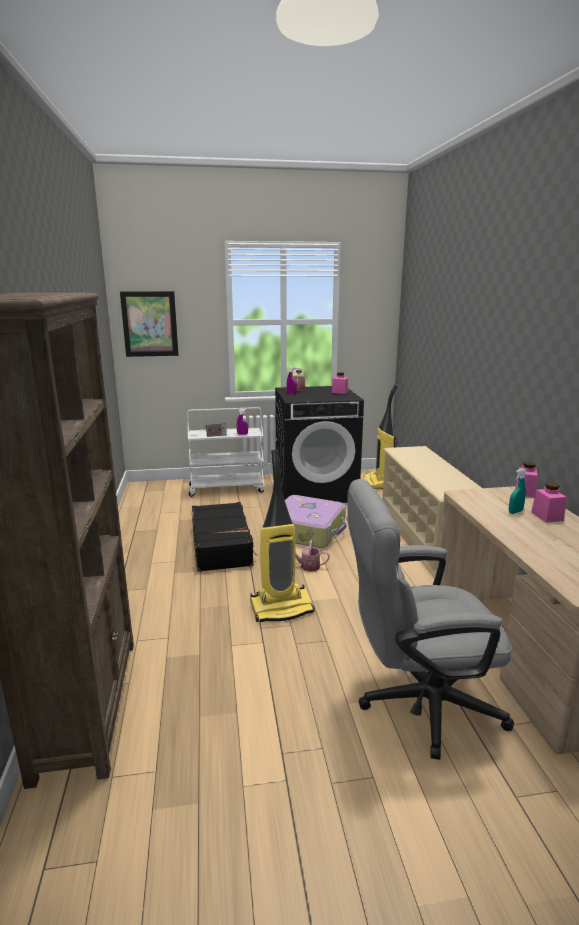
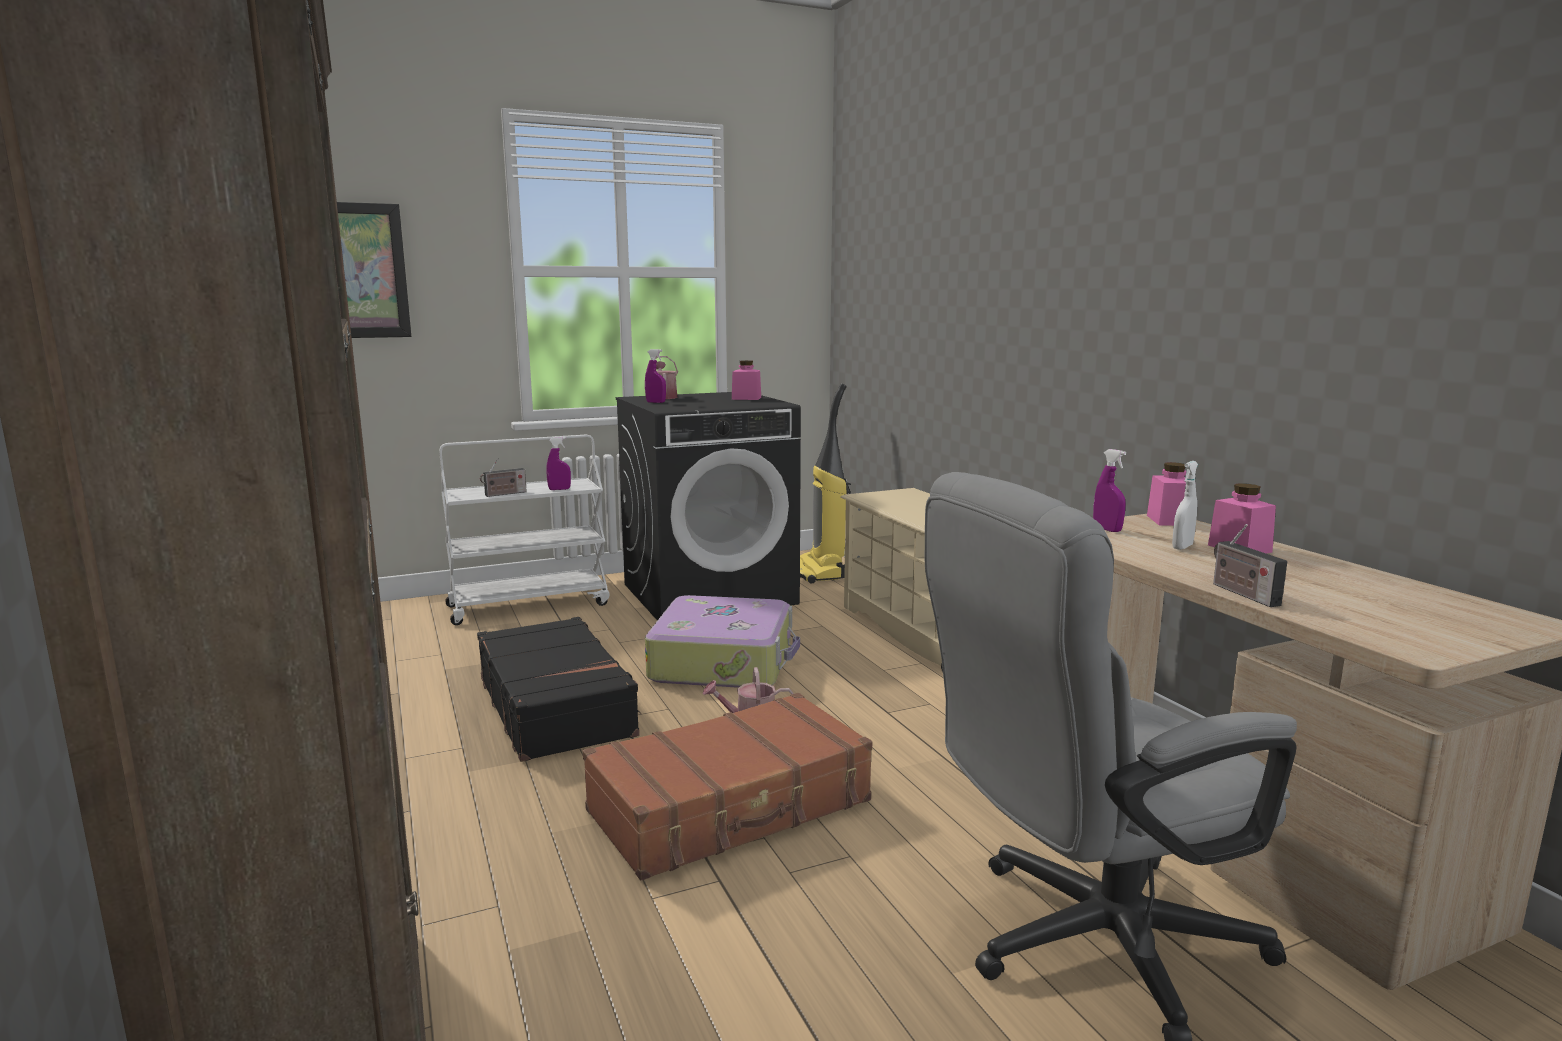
camera: 15 degrees left, 5 degrees down
(282, 608) = (731, 807): vacuum cleaner -> brown suitcase
(484, 496) = (1107, 529): none -> purple spray bottle
(515, 512) = (1182, 547): turquoise spray bottle -> white spray bottle
(519, 546) = (1241, 593): none -> radio

